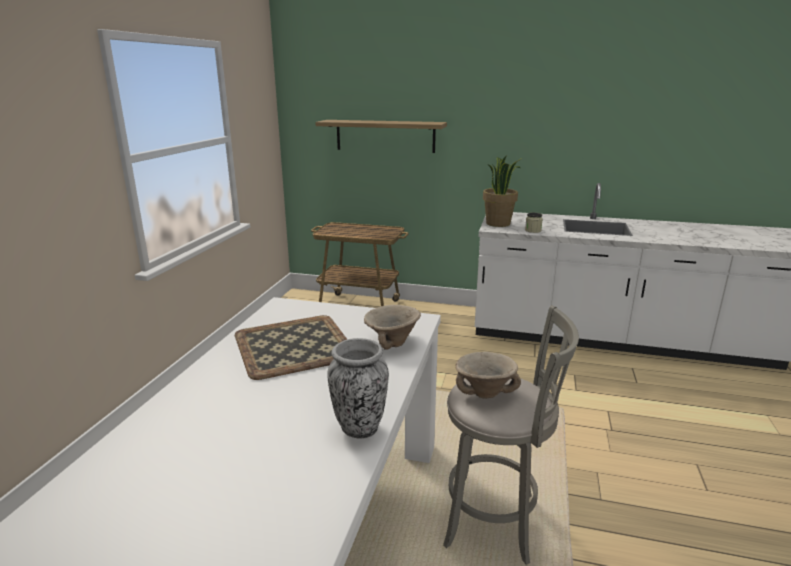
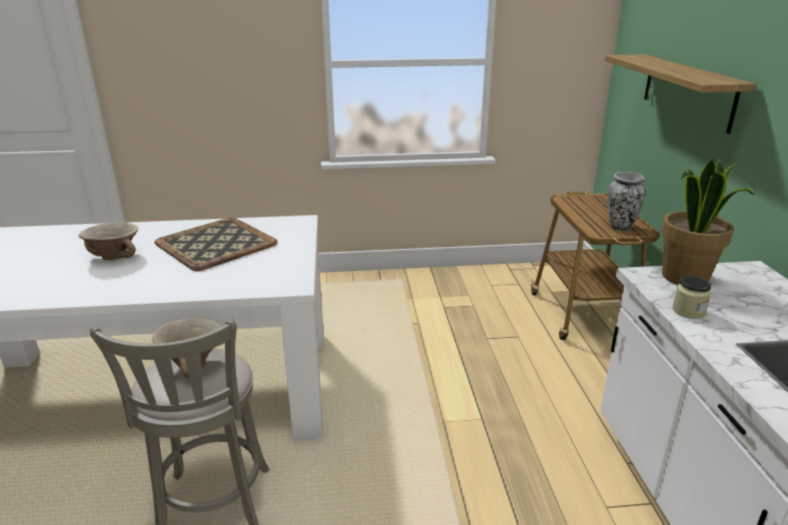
camera: 70 degrees right, 5 degrees up
(360, 428) = (79, 294): vase -> vase (620, 227)
(391, 342) = (233, 280): beige bowl -> beige bowl (115, 256)

